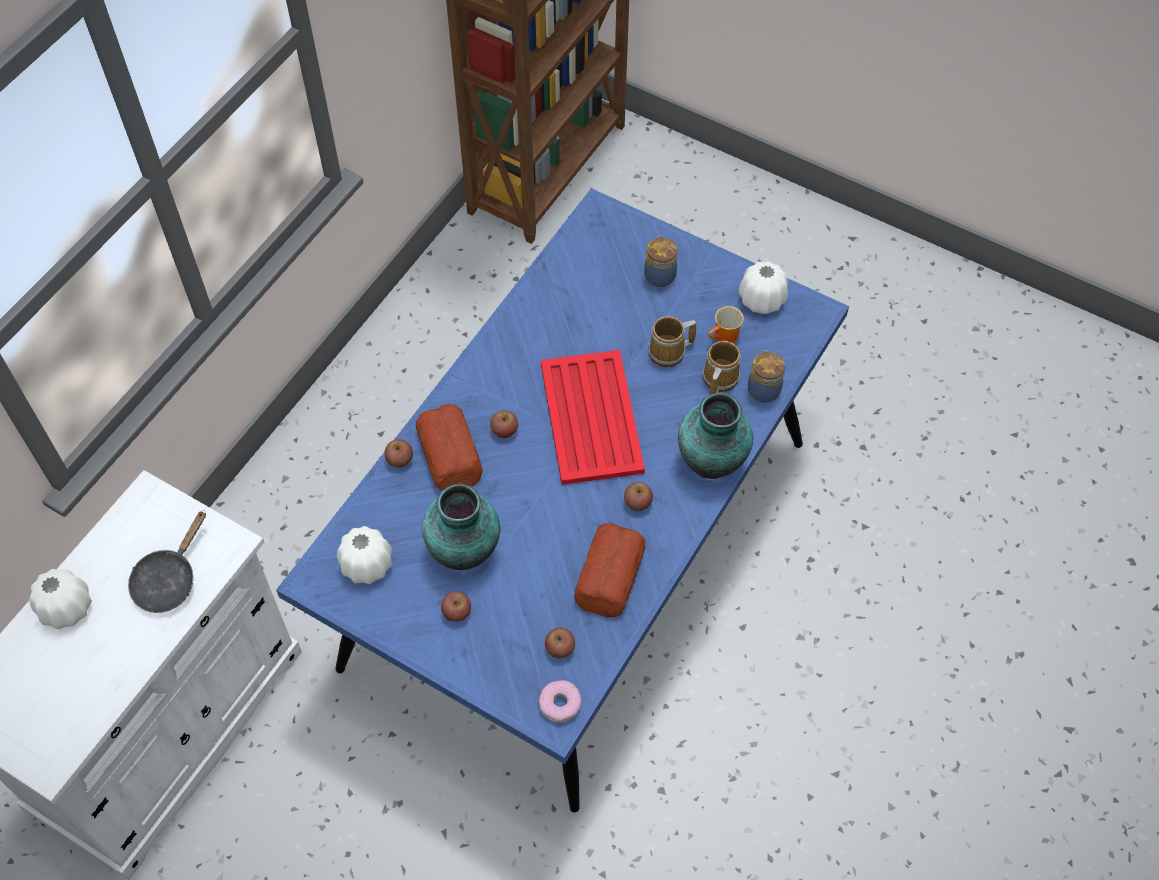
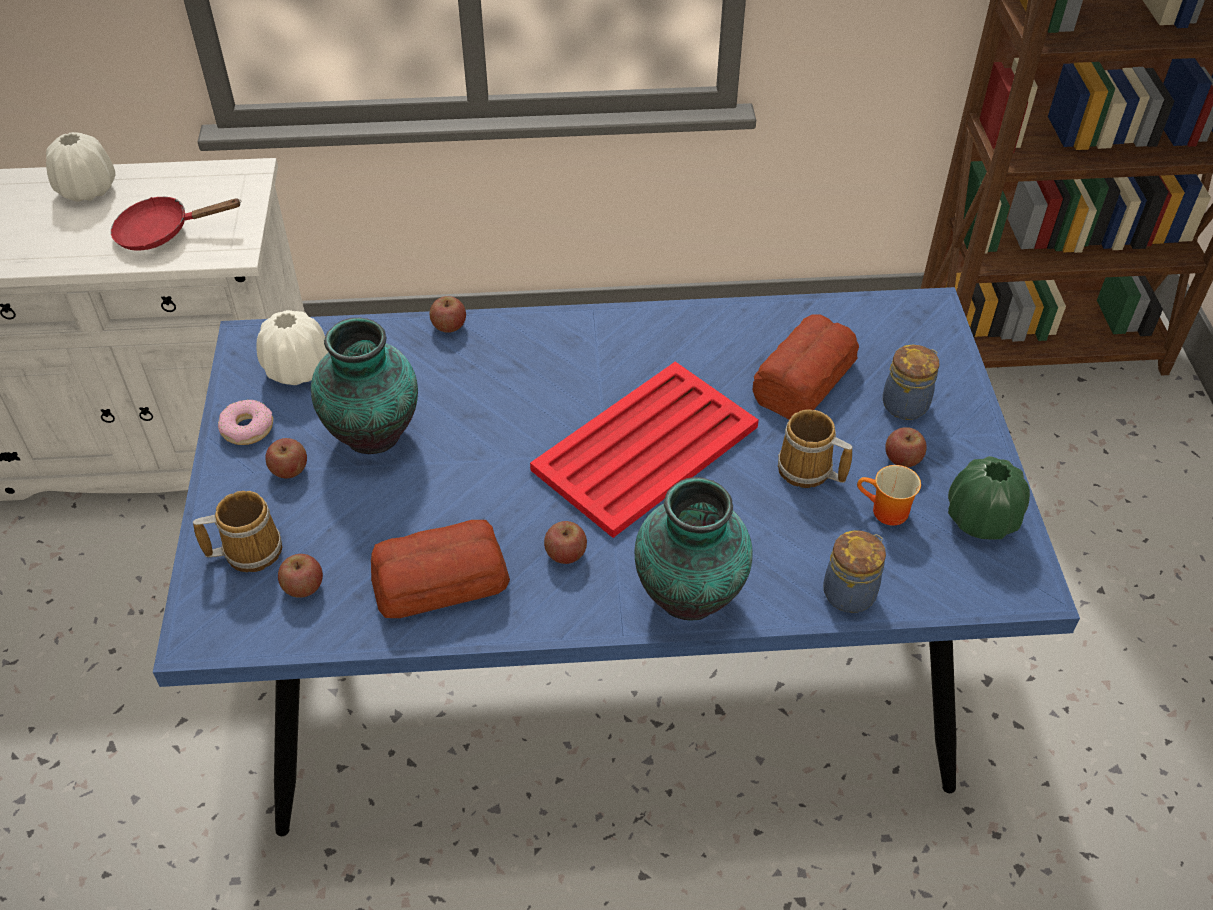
camera: 55 degrees right, 10 degrees down
(168, 580) = (162, 232): black frying pan -> red frying pan
(450, 452) = (491, 358): bread -> bread (805, 378)
(504, 430) = (559, 385): apple -> apple (902, 459)
(560, 703) = (225, 627): donut -> donut (247, 428)
(718, 379) = (818, 538): mug -> mug (249, 549)
(762, 300) = (981, 519): white vase -> green vase

